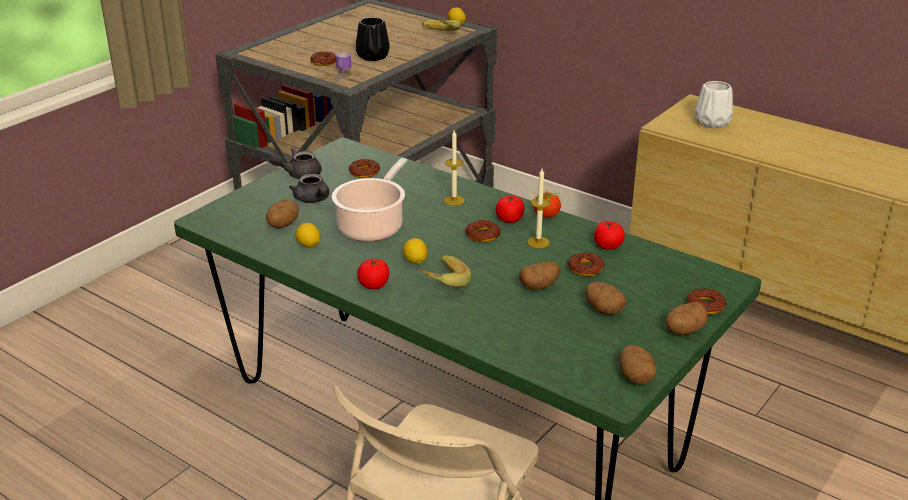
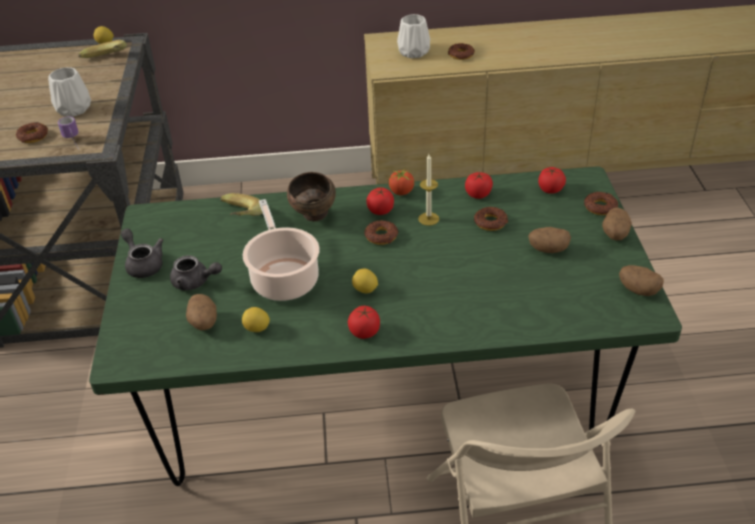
camera: 40 degrees left, 10 degrees up
(299, 174) = (143, 264): grey teapot -> grey teapot turned 120 degrees clockwise
(364, 172) = (201, 230): donut -> donut (461, 55)
(372, 56) = (72, 109): black vase -> white vase
(440, 283) = (412, 298): banana -> banana (238, 218)
(454, 200) = (314, 216): candle -> brown bowl
(539, 286) = (482, 256): potato -> none
(679, 272) = (550, 189): none -> tomato

